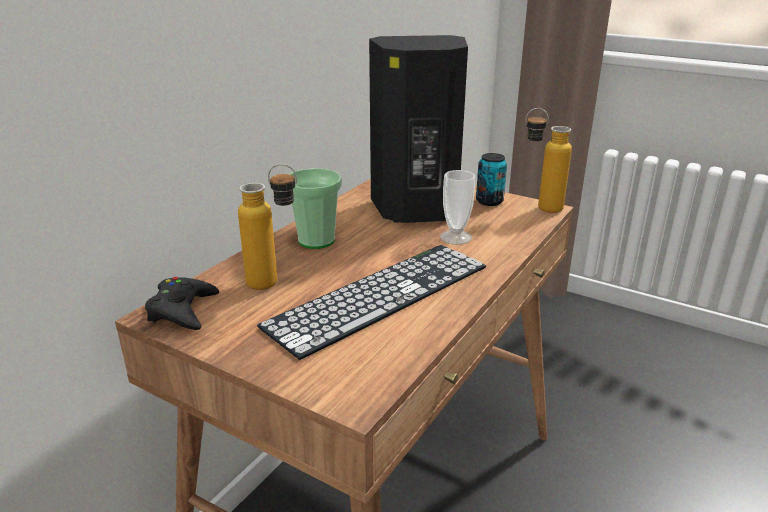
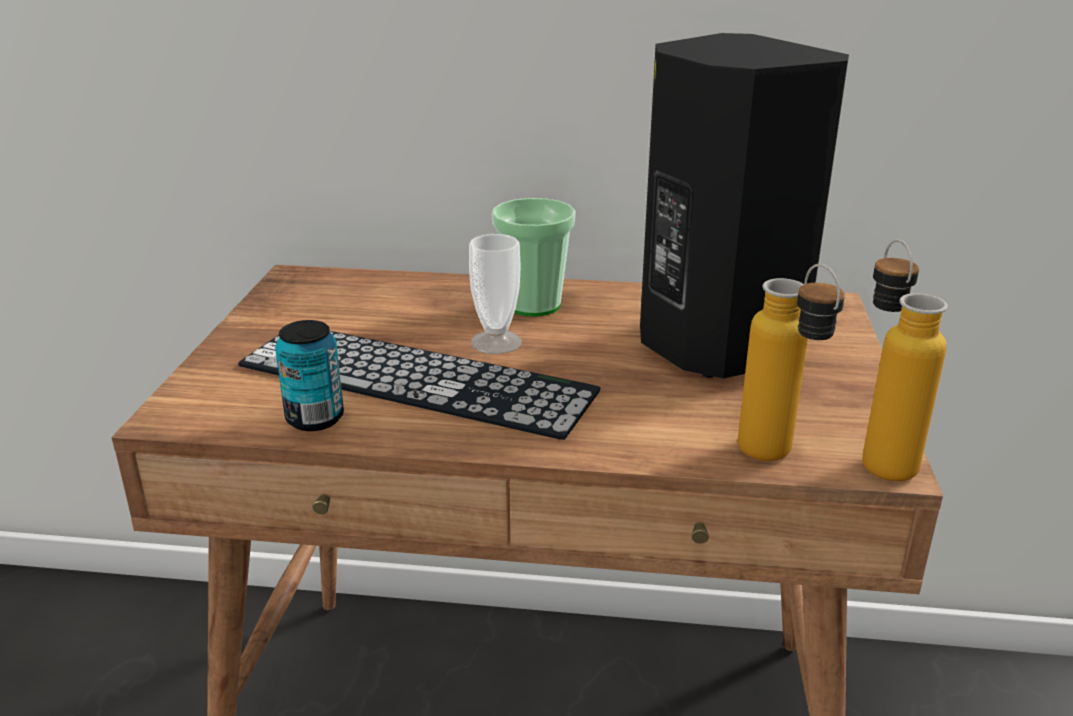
camera: 65 degrees right, 0 degrees up
(183, 310) = (310, 284): black game controller -> none
(275, 283) = (400, 311): bottle -> bottle (777, 460)
(456, 237) = (649, 396): cup -> cup (496, 342)
(489, 201) = (836, 400): can -> can (315, 418)

